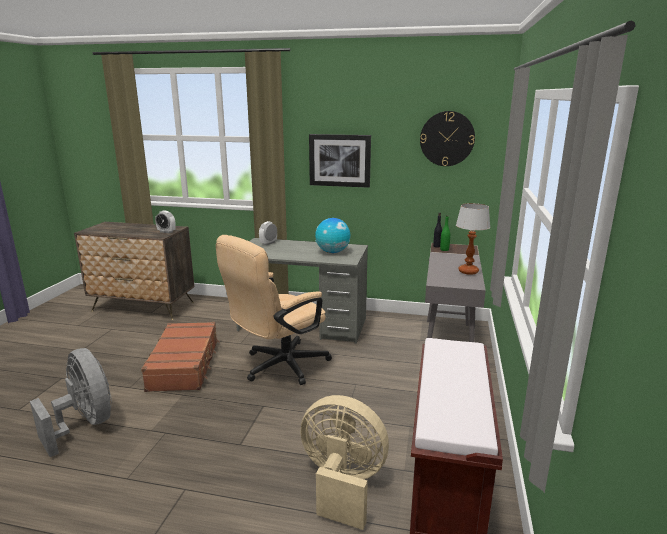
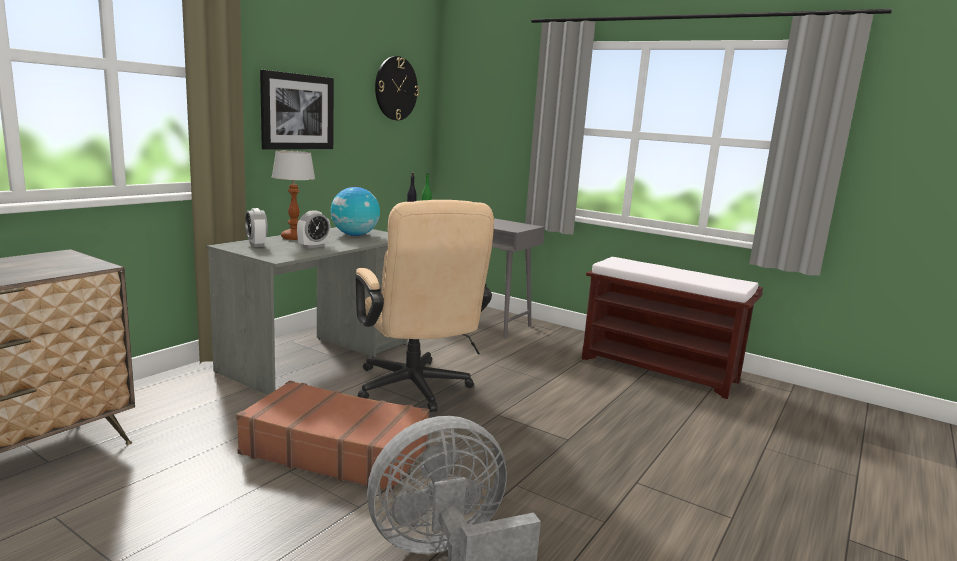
camera: 70 degrees left, 5 degrees down
(166, 232) = (74, 261): alarm clock -> alarm clock (313, 246)
(342, 484) = (650, 404): beige fan -> none
(468, 271) = (496, 221): table lamp -> table lamp (293, 238)

